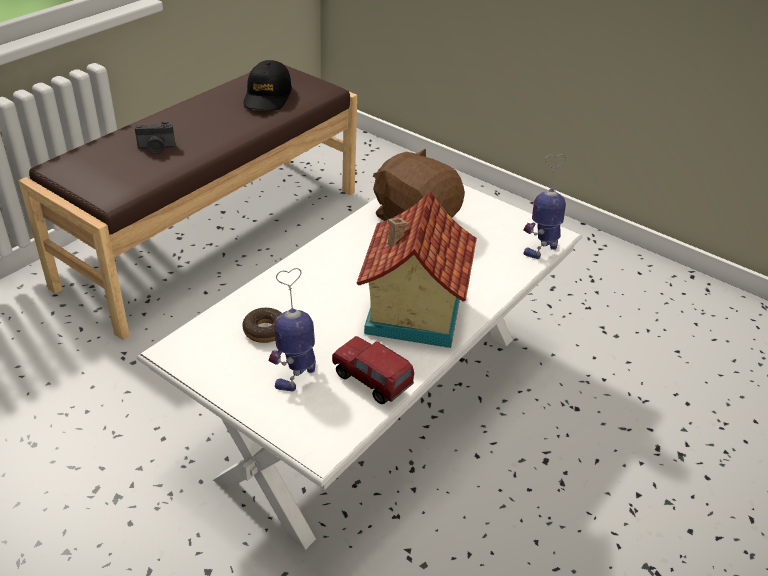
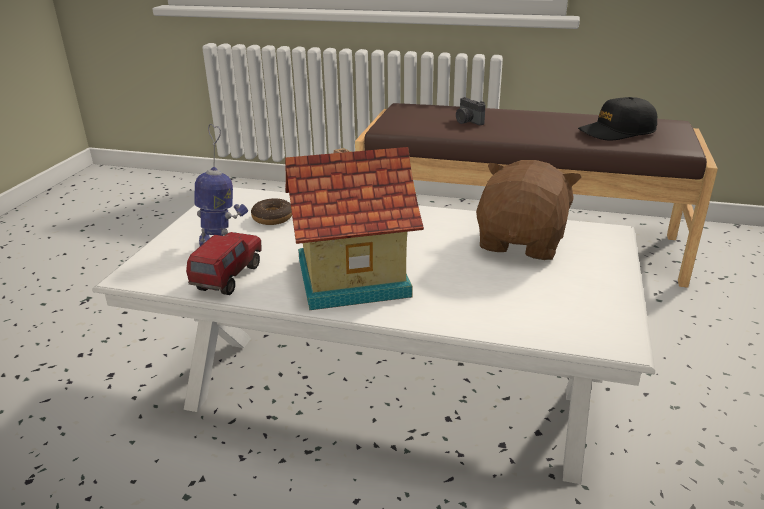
camera: 70 degrees right, 10 degrees down
(542, 249) = (569, 337): toy robot -> none

